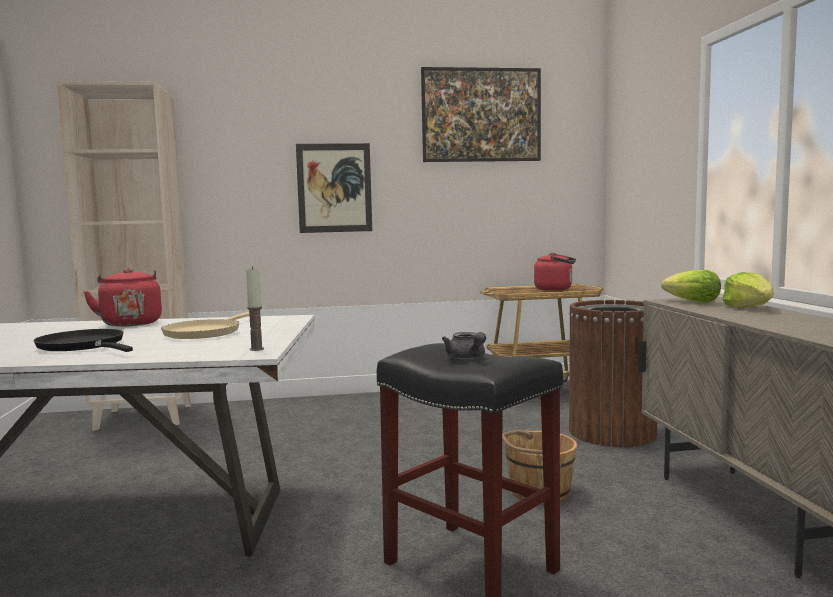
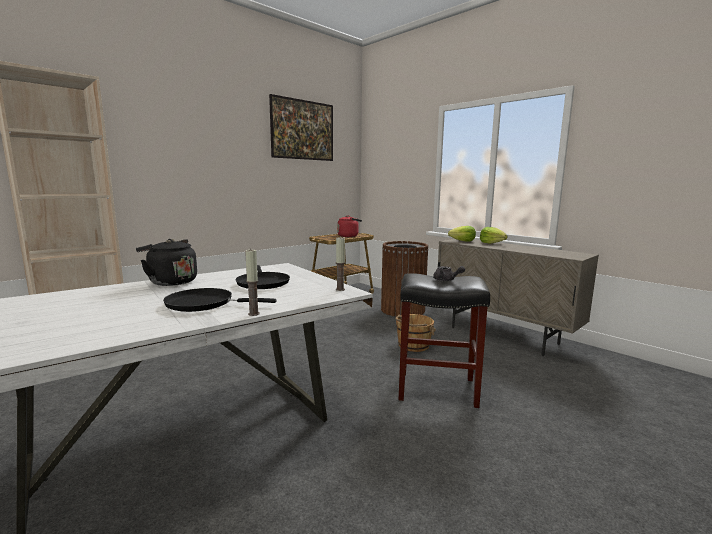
camera: 35 degrees left, 5 degrees up
(86, 361) = (254, 314): none -> candle
(130, 323) = (170, 282): red kettle -> black kettle
(205, 333) = (262, 283): beige frying pan -> black frying pan
(334, 188) = (217, 172): picture -> none

